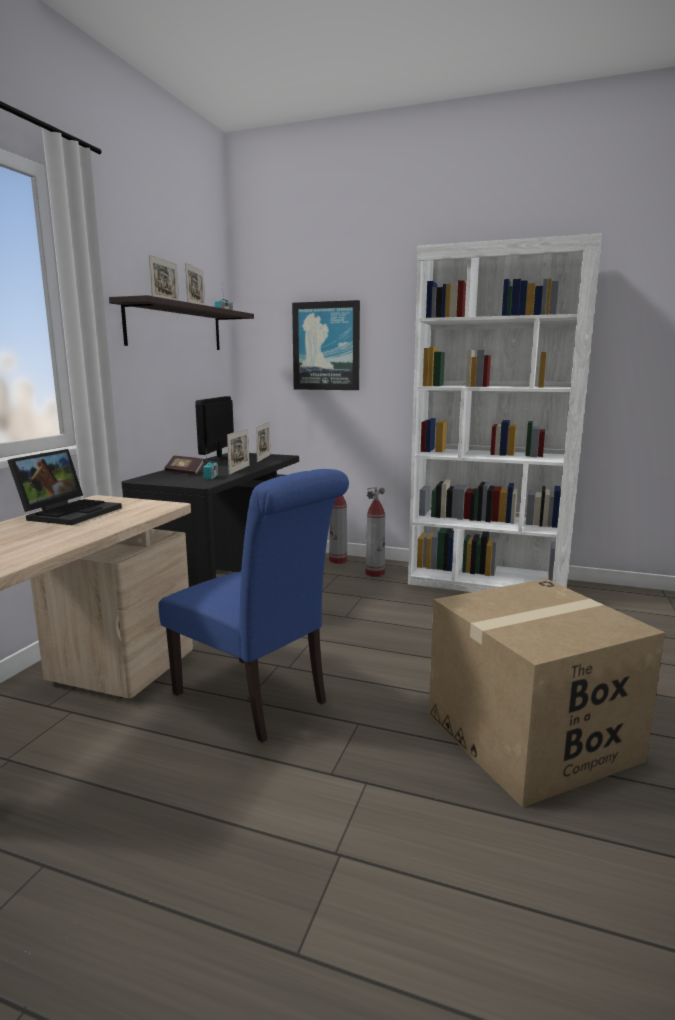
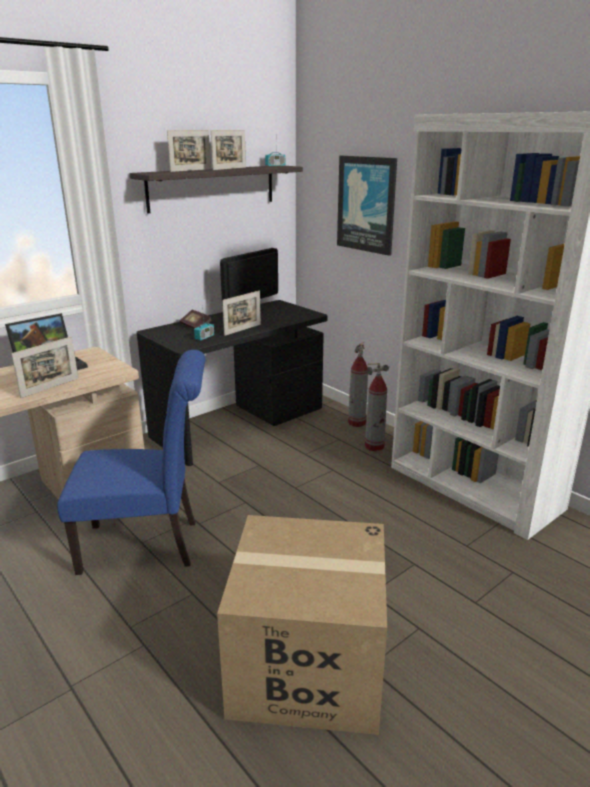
camera: 30 degrees right, 10 degrees up
(257, 700) = (148, 545): blue chair -> blue chair turned 75 degrees counterclockwise
(263, 458) = (289, 315): picture frame -> picture frame (50, 387)

